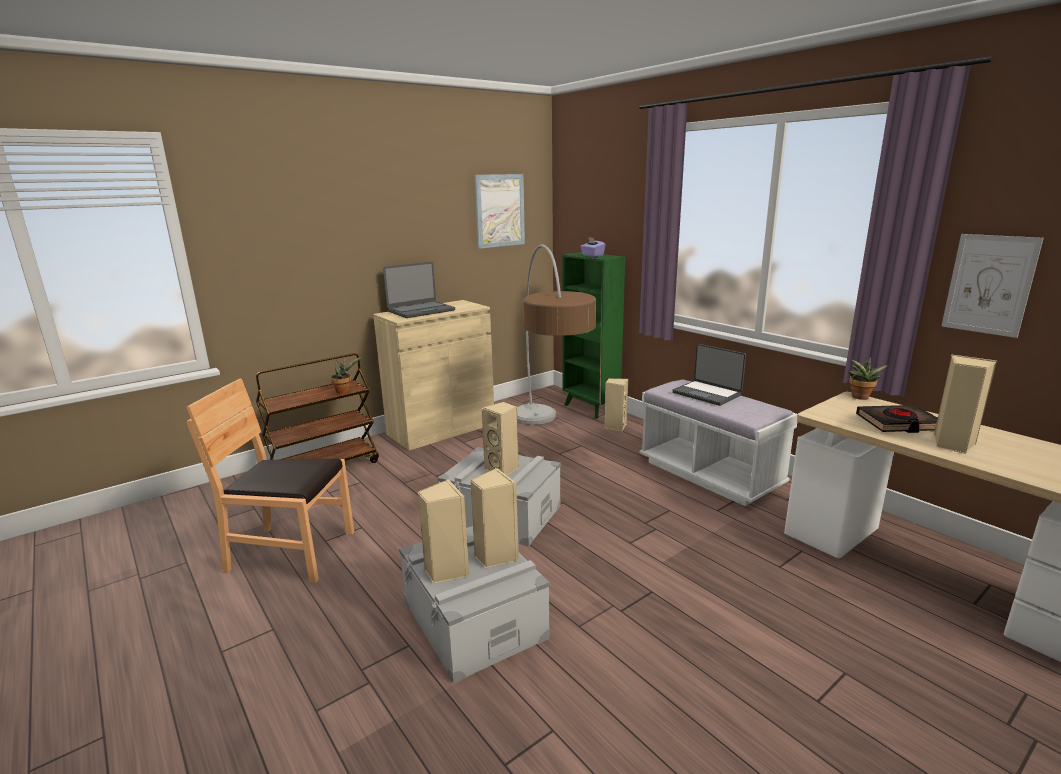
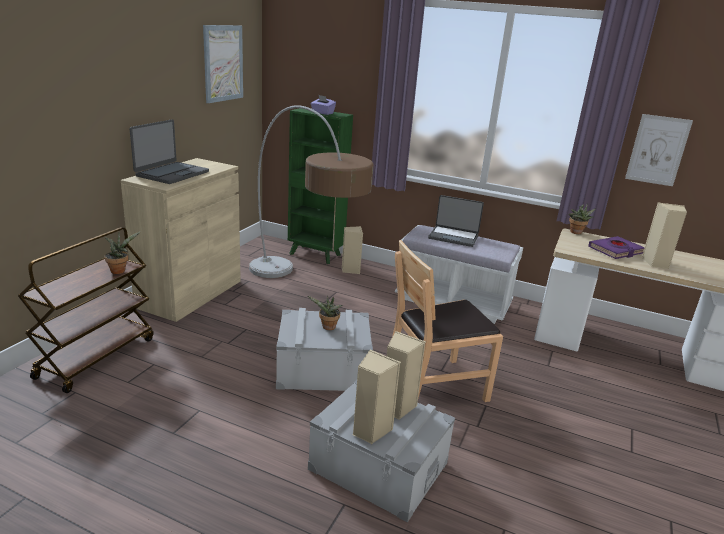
camera: 30 degrees left, 5 degrees up
(291, 552) = (146, 454): brown chair -> brown chair (435, 385)
(503, 469) = (327, 328): beige speaker -> potted plant
(898, 423) = (615, 251): black book -> purple book

